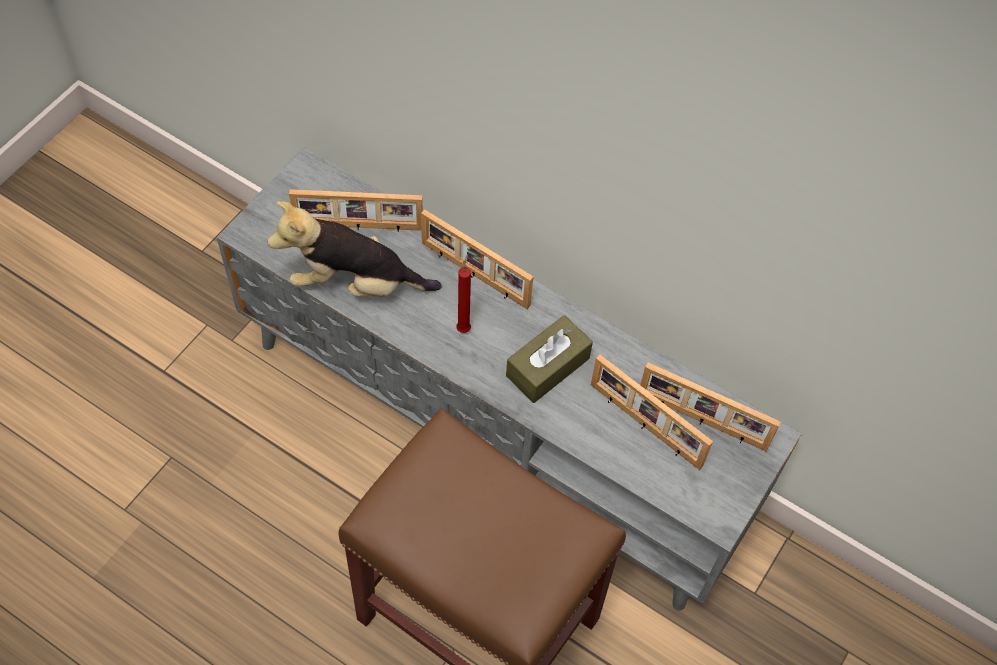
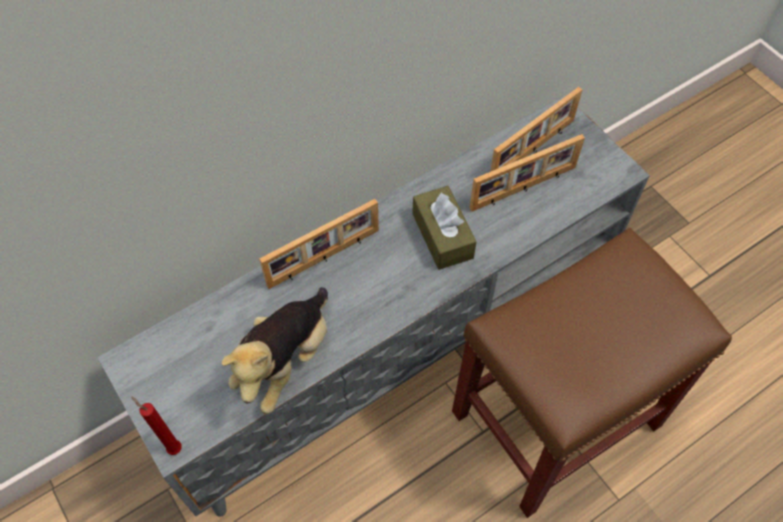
camera: 65 degrees left, 0 degrees up
(358, 227) = (222, 337): picture frame -> none
(464, 327) = (376, 285): red candle -> red candle (173, 447)

